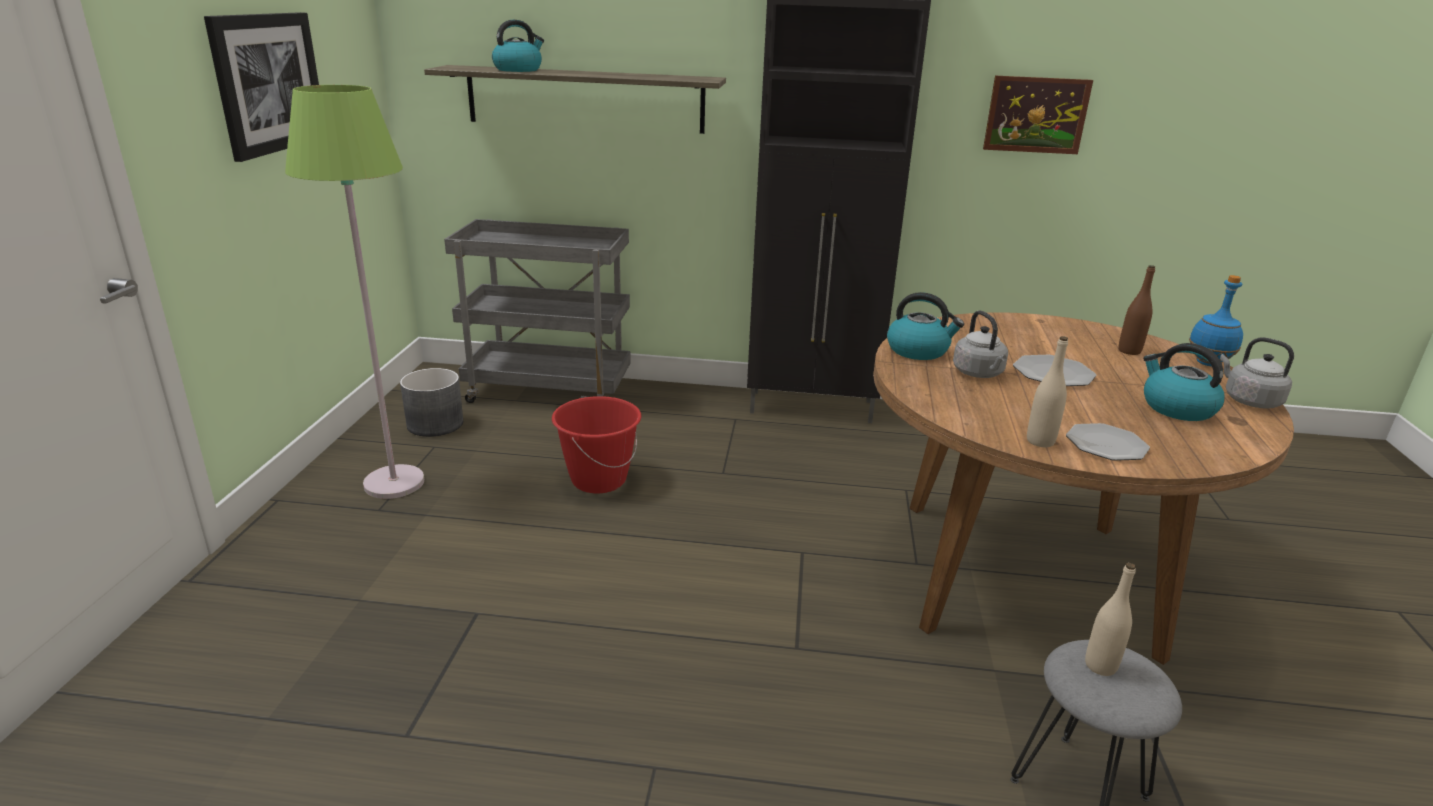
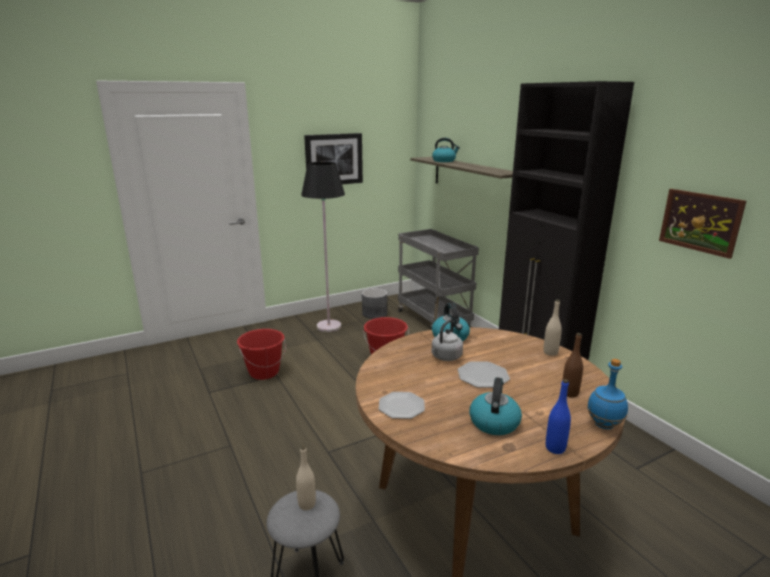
camera: 55 degrees right, 5 degrees down
(394, 483) = (329, 326): green floor lamp -> black floor lamp
(442, 625) = (264, 372): none -> red bucket
(1040, 441) = (380, 388): beige bottle -> beige bottle (550, 352)
(1248, 400) = (555, 448): grey kettle -> blue bottle

